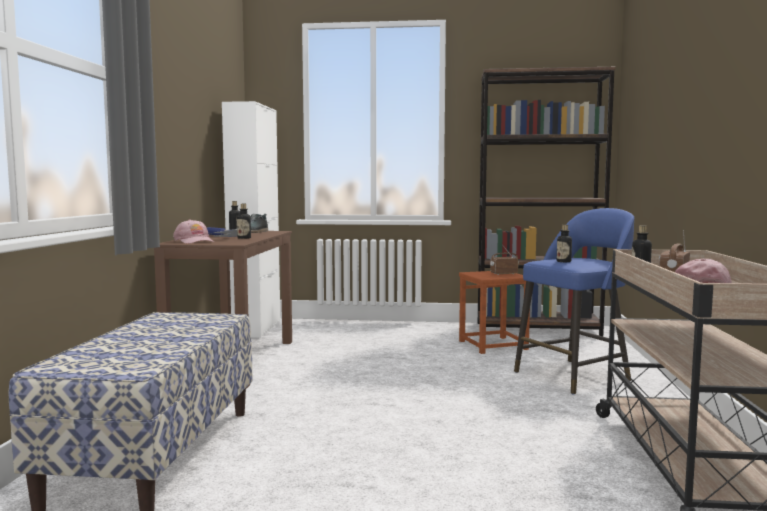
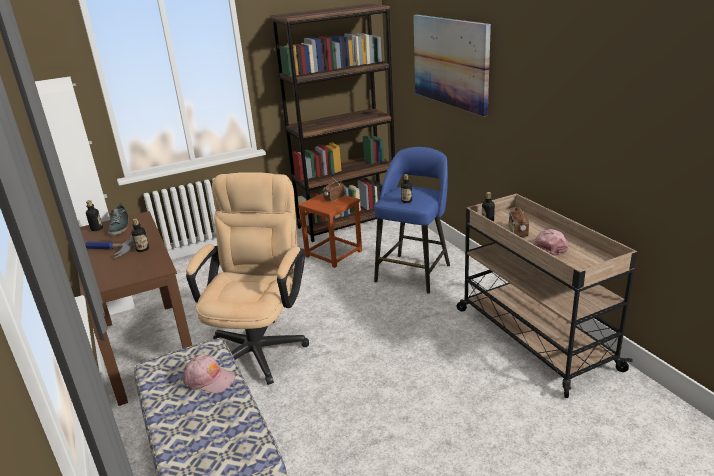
camera: 30 degrees left, 20 degrees up
(194, 241) = (111, 275): pink cap -> pink cap (209, 379)
(331, 383) = (260, 345): none -> beige office chair
(666, 110) = (450, 62): none -> picture

